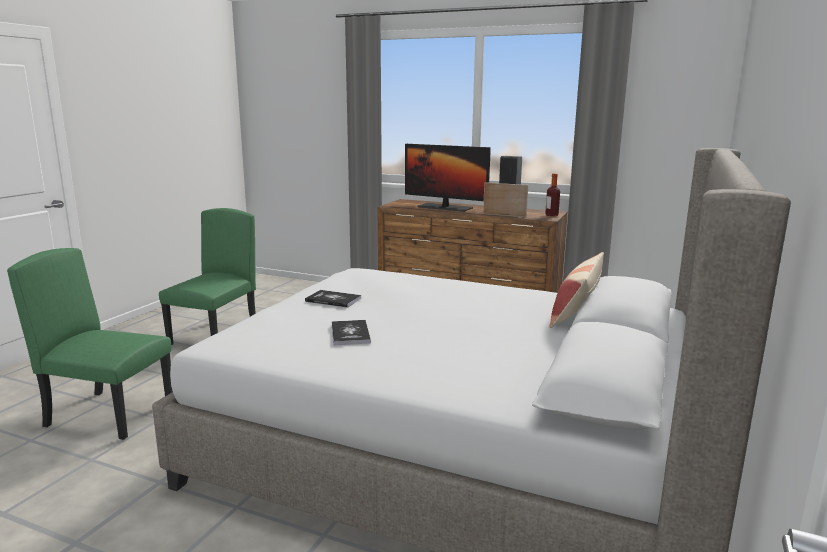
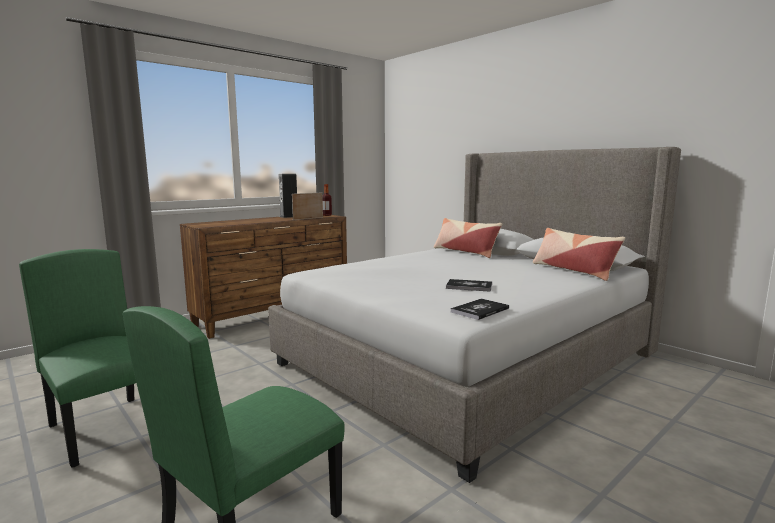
camera: 65 degrees left, 5 degrees down
(333, 300) = (384, 283): book -> book (480, 310)
(445, 207) = (249, 221): monitor -> none
(528, 386) = (573, 270): none -> pillow

